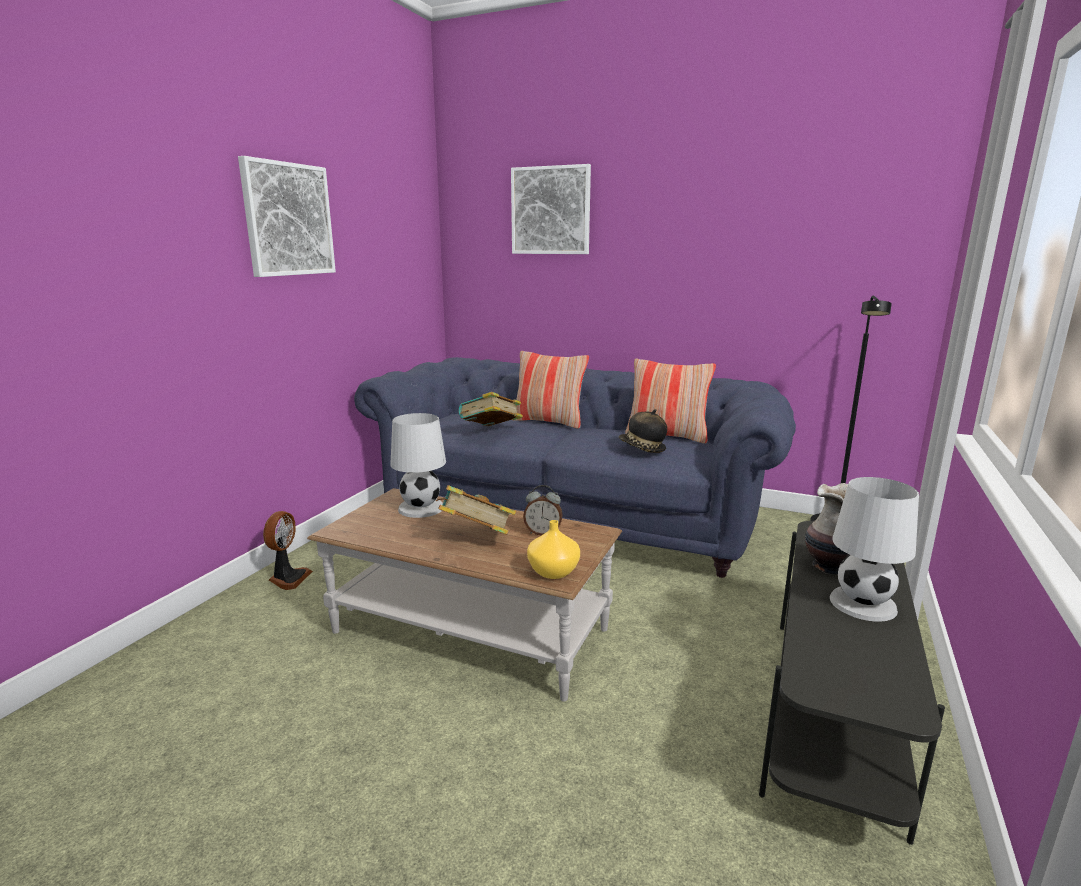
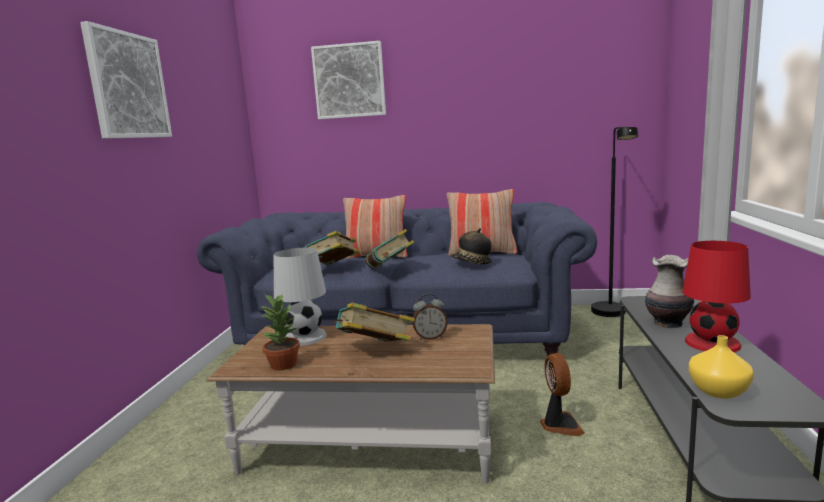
camera: 15 degrees left, 5 degrees down
(288, 578) = (162, 435): fan -> fan (559, 425)
(381, 535) = (283, 364): none -> potted plant
(549, 443) = (390, 270): none -> book
(552, 572) = (463, 364): yellow vase -> yellow vase (718, 391)
(862, 604) = (711, 343): white table lamp -> red table lamp

